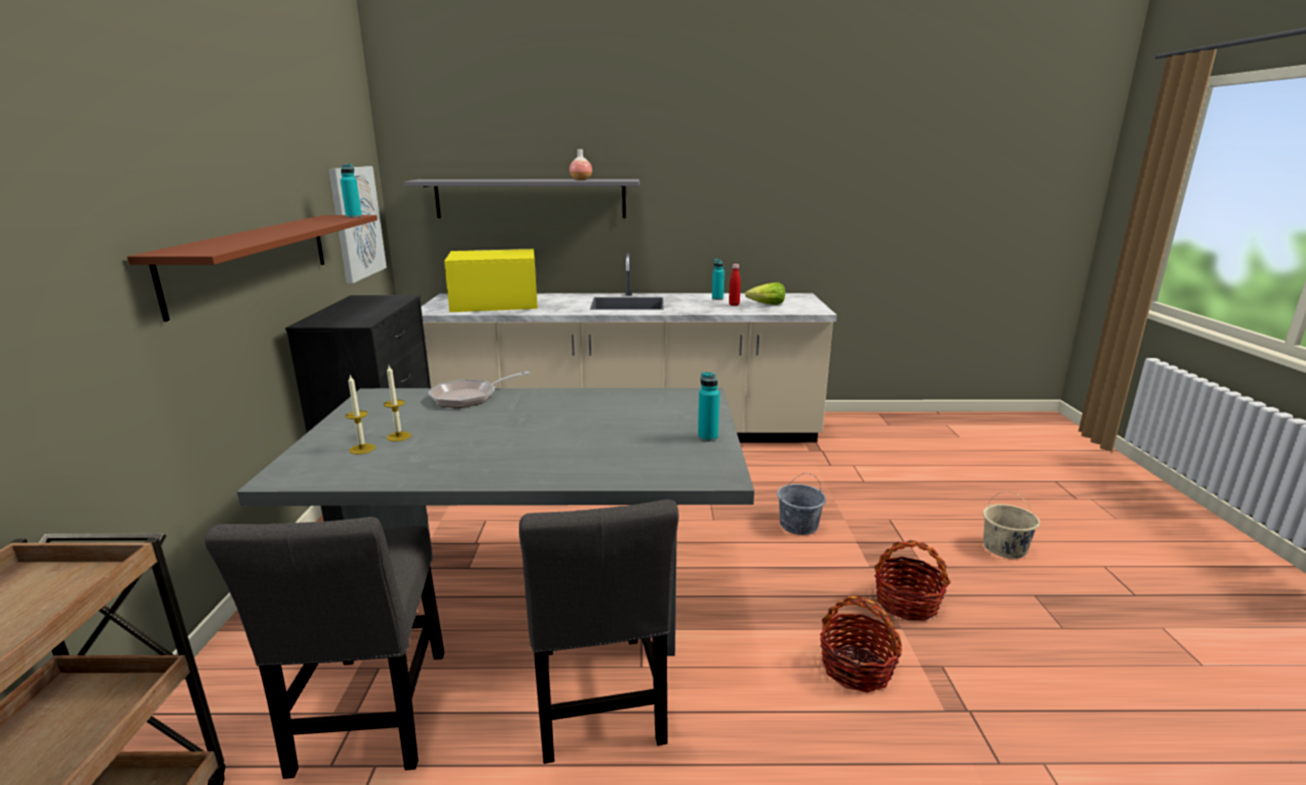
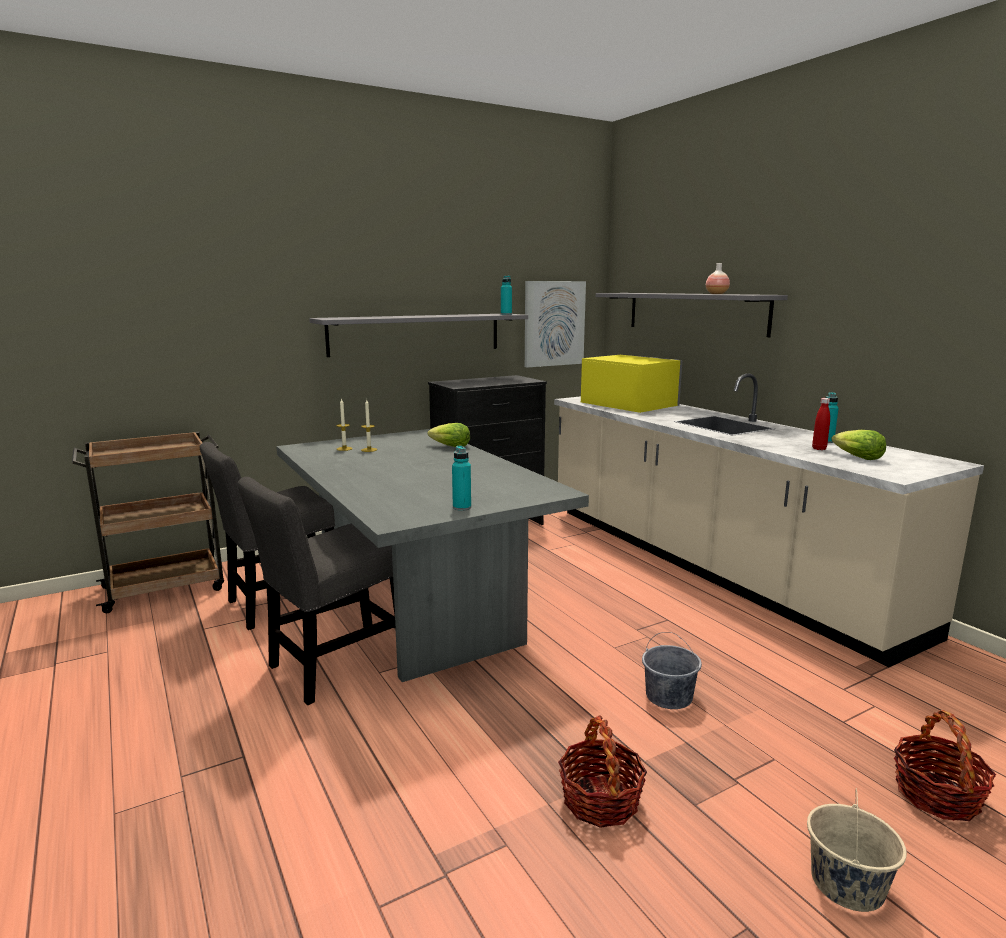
camera: 60 degrees right, 5 degrees down
(253, 259) = (416, 334): brown shelf -> grey shelf
(469, 397) = (450, 447): frying pan -> lettuce
(856, 668) = (457, 782): basket -> basket (937, 795)

